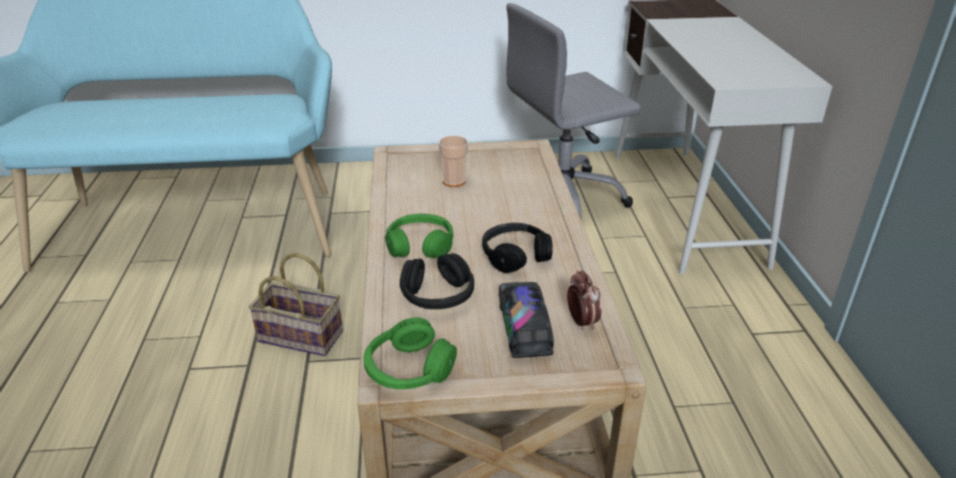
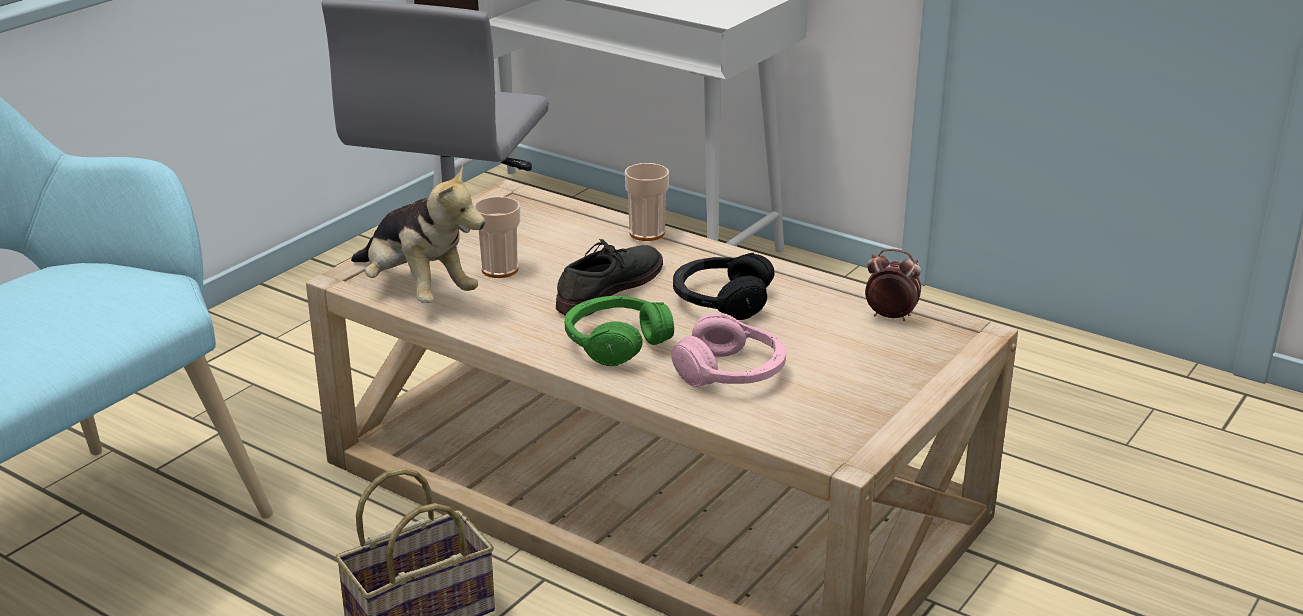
camera: 50 degrees left, 5 degrees down
(400, 173) = (417, 291): none -> plush toy
(408, 369) = (844, 436): green headphones -> none
(438, 296) = (731, 373): black headphones -> pink headphones
(479, 217) = (609, 287): none -> grey shoe
(524, 328) = (856, 350): toy truck -> none
(553, 199) = (646, 233): none -> cup

